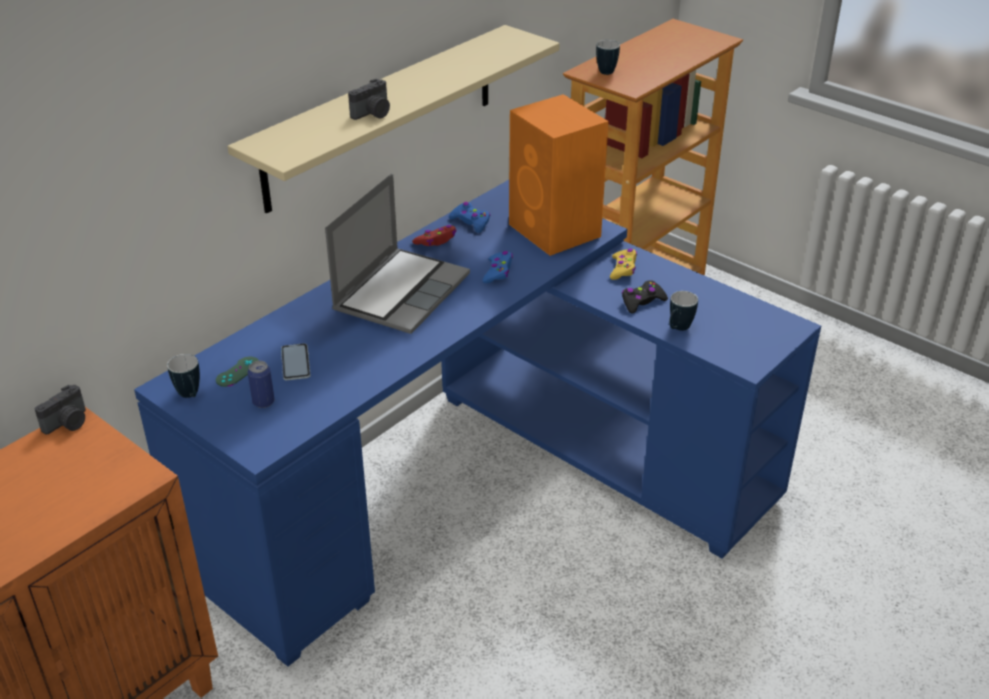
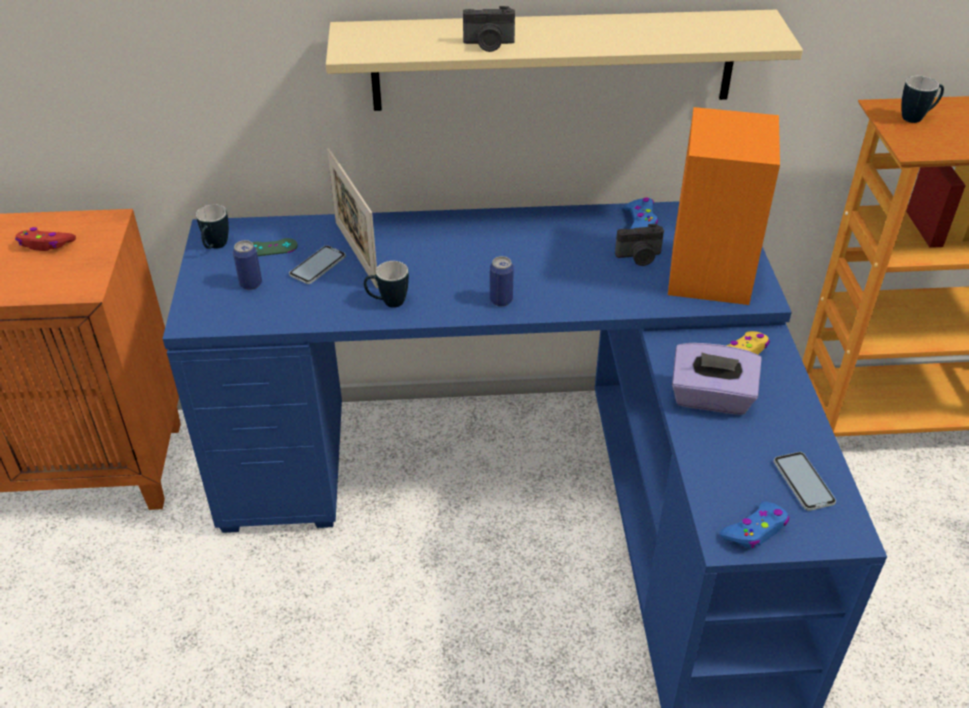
camera: 45 degrees right, 5 degrees up
(68, 423) = (104, 218): camera -> camera (639, 257)
(311, 340) = (356, 254): none -> picture frame
(401, 292) = (484, 253): laptop -> none
(436, 240) = (583, 223): red game controller -> red game controller (46, 244)
(457, 313) = (501, 300): none -> can
(498, 272) = (594, 283): blue game controller -> blue game controller (755, 531)
(642, 302) = (711, 398): black game controller -> purple tissue box
(678, 329) = (707, 450): mug -> mug (388, 302)
(742, 315) = (803, 482): none -> phone

